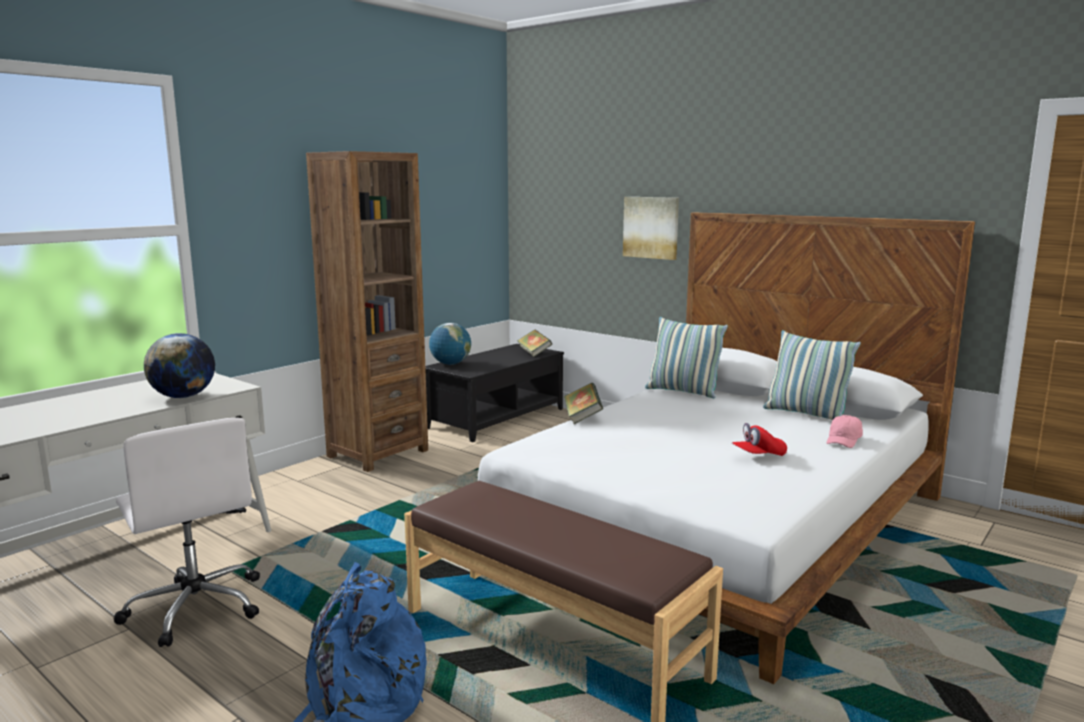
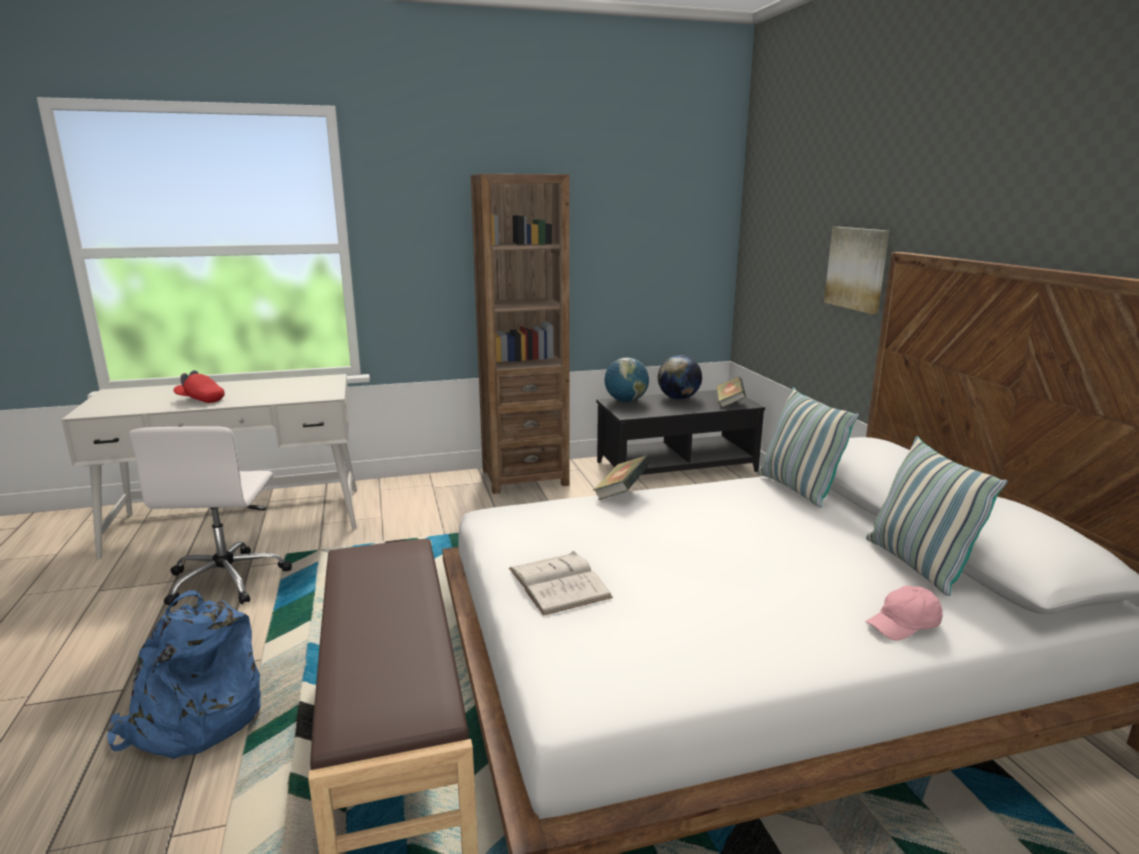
camera: 35 degrees right, 5 degrees up
(183, 396) = (280, 397): globe -> globe (678, 398)
(642, 472) = (558, 583): none -> white book
(758, 456) = (732, 608): red cap -> red cap (200, 400)

